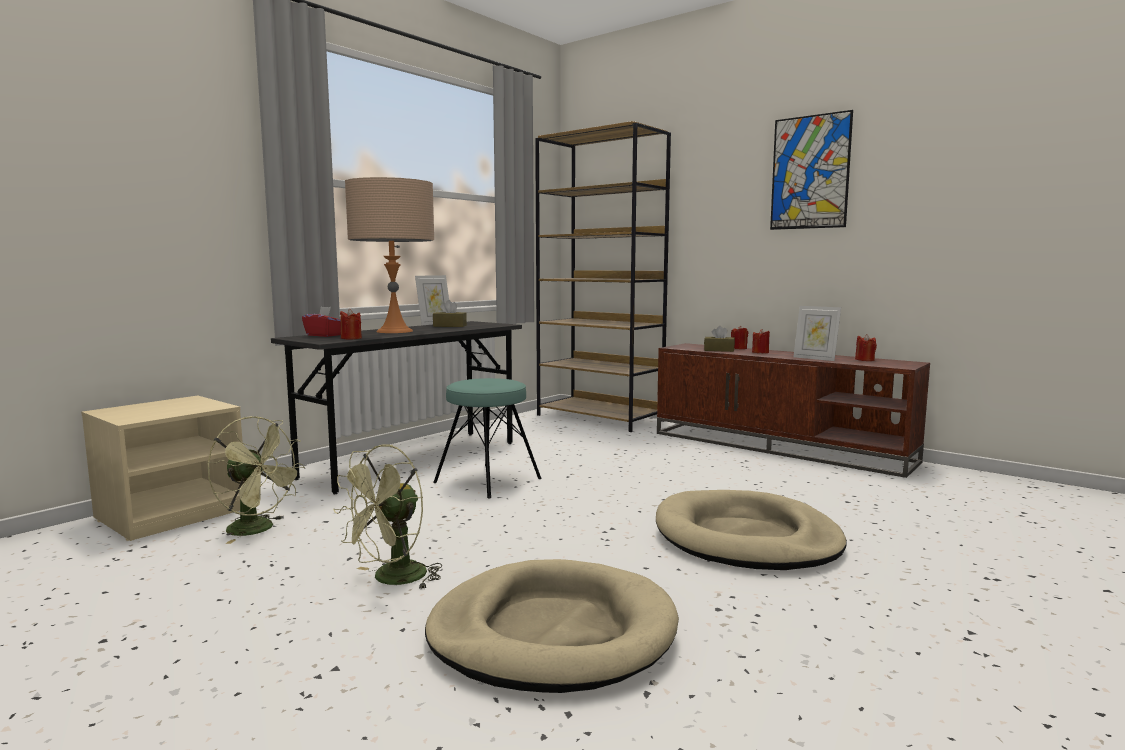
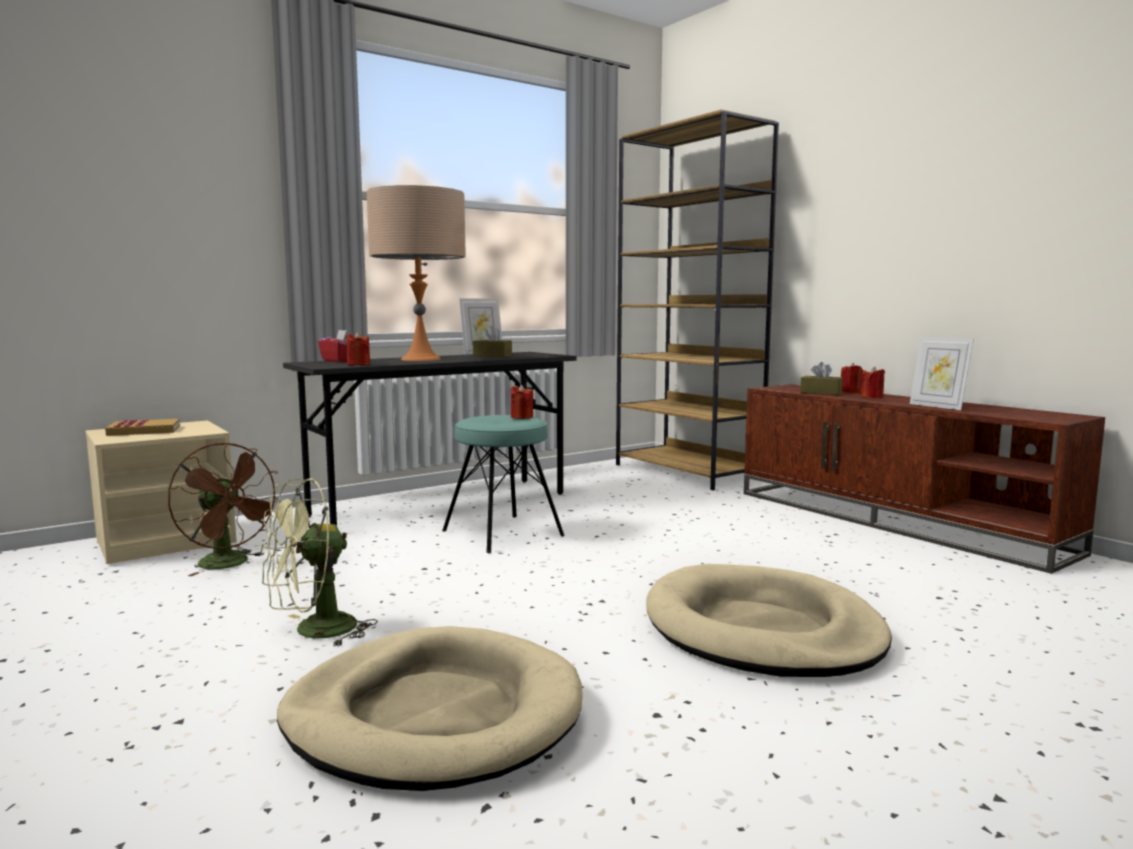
camera: 15 degrees right, 0 degrees up
(148, 408) = (144, 430): none -> book
(259, 530) = (230, 565): green fan -> brown fan
(810, 172) = (948, 161): picture -> none
(864, 360) = (1008, 410): red candle -> red candle (522, 417)

